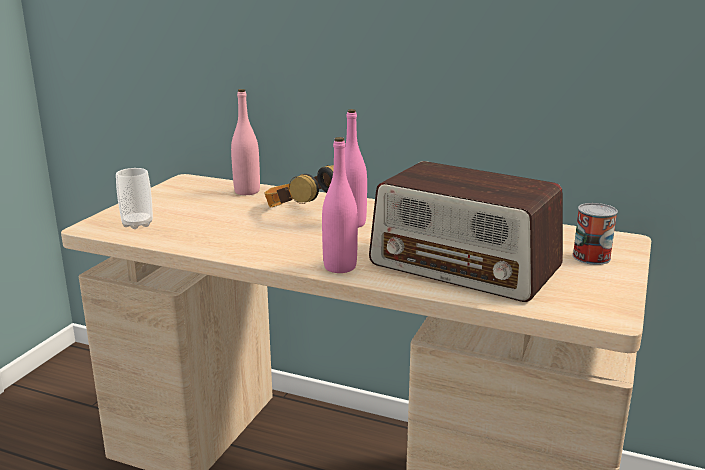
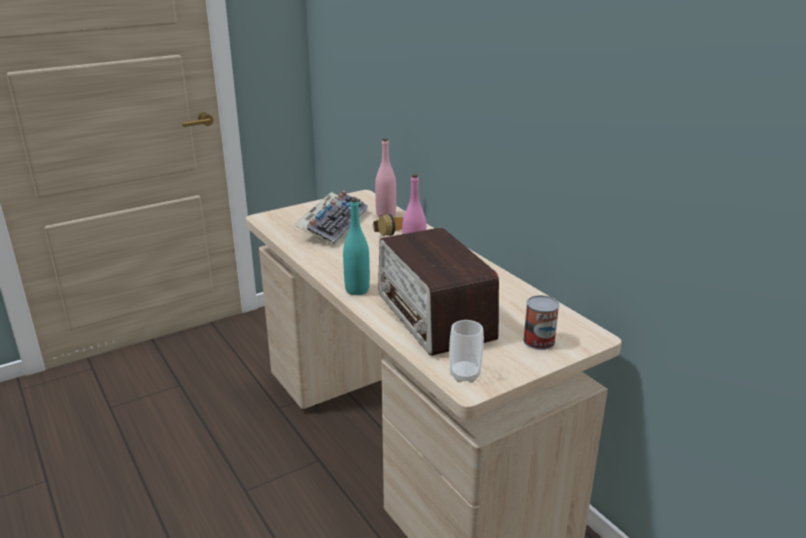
camera: 35 degrees right, 5 degrees up
(137, 224) = (290, 222): cup -> cup (465, 375)
(200, 214) = (333, 225): none -> keyboard
(340, 267) = (357, 290): pink bottle -> turquoise bottle

